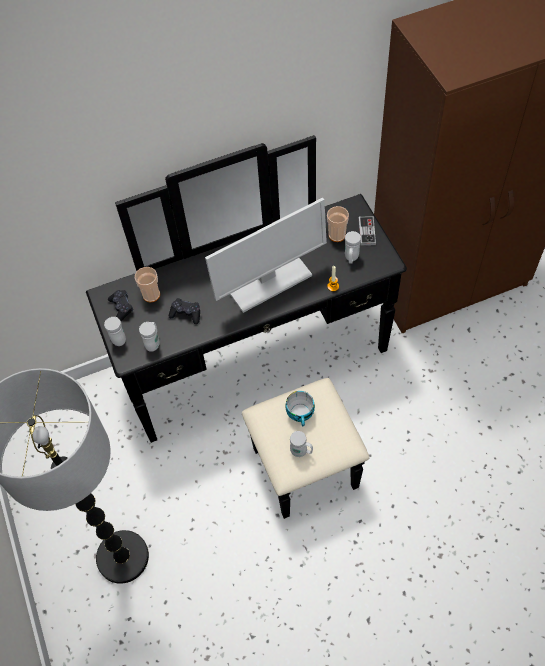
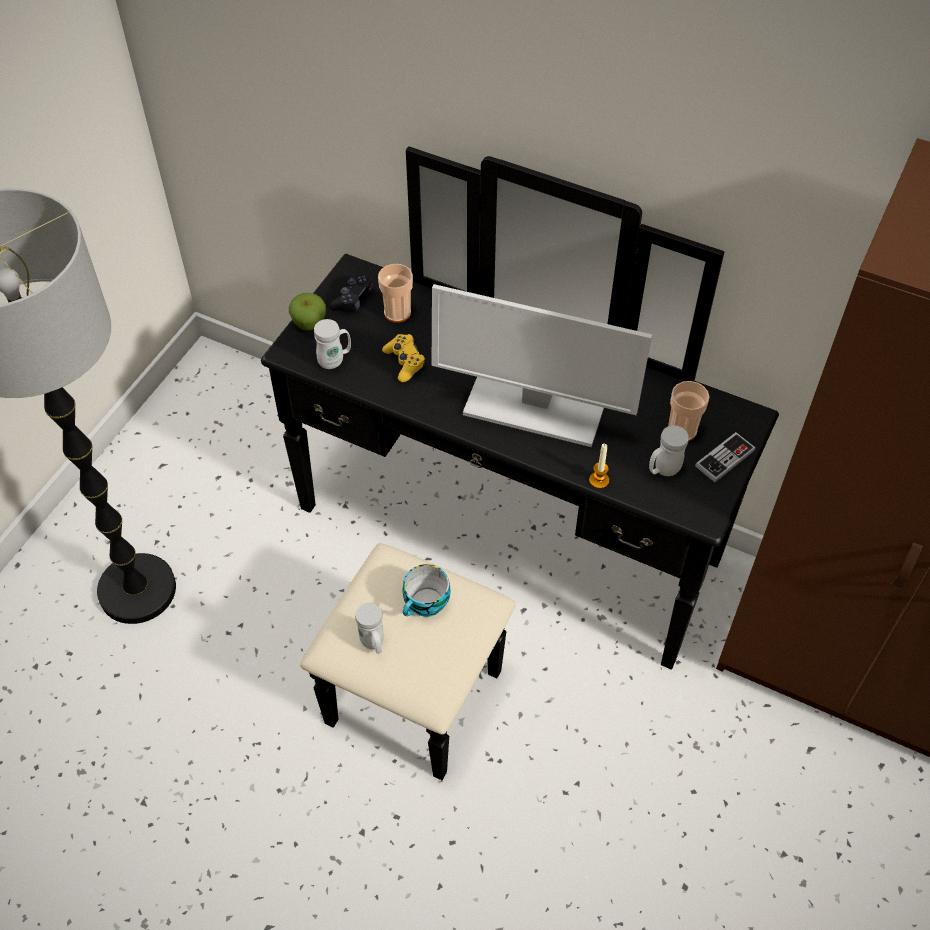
camera: 45 degrees right, 5 degrees down
(117, 338) = (309, 324): white mug -> apple
(186, 314) = (405, 362): black game controller -> yellow game controller

